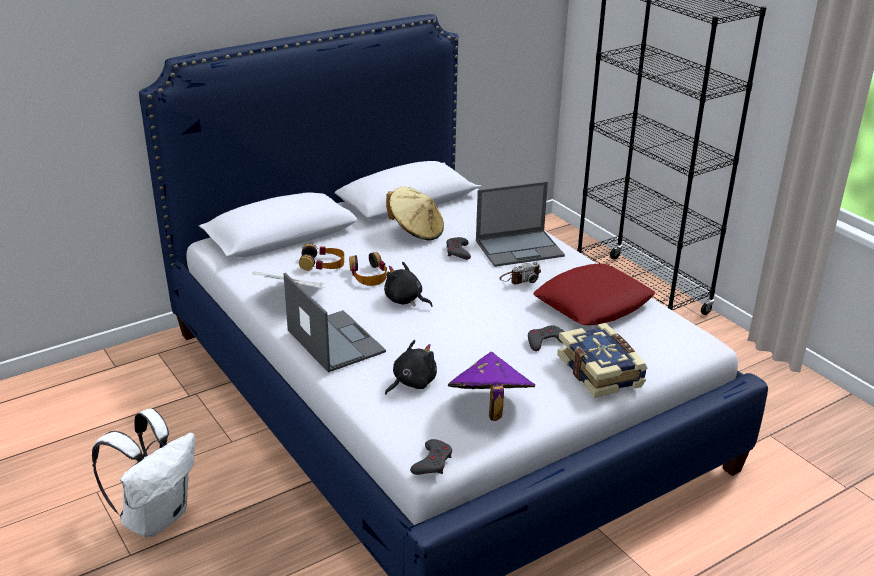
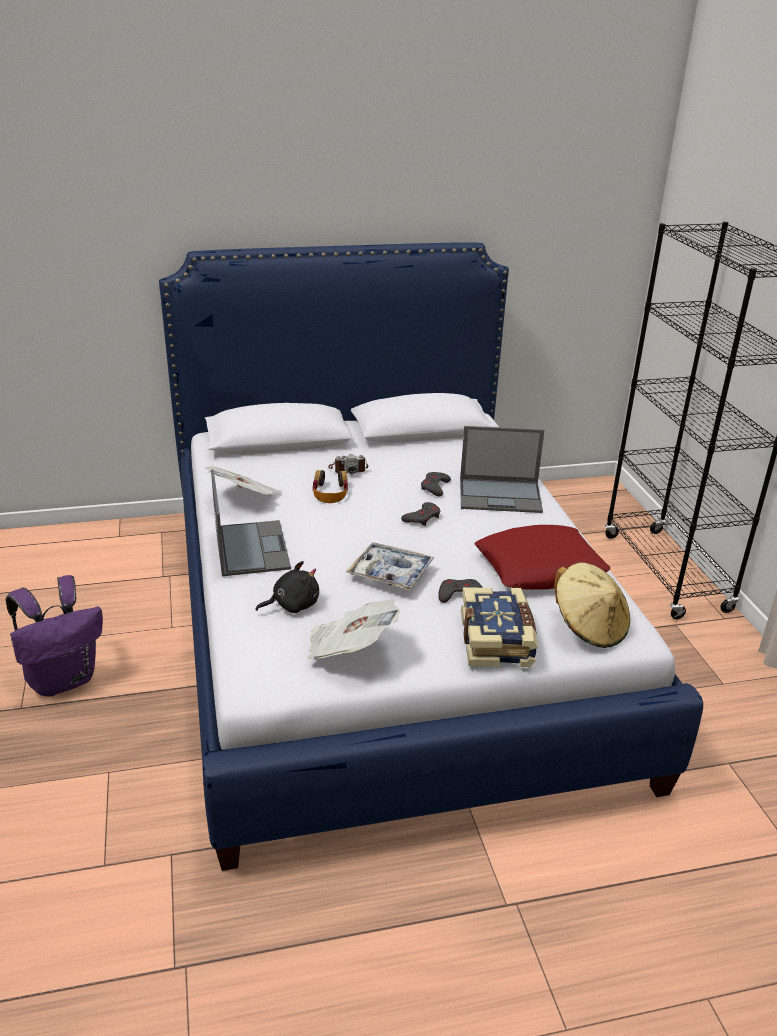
camera: 20 degrees right, 0 degrees up
(156, 517) = (64, 679): white backpack -> purple backpack
(322, 264) = (295, 473): headphones -> none
(405, 300) = (347, 523): black plush toy -> none
(416, 231) = (407, 460): beige hat -> beige hat (589, 627)
(432, 462) = (254, 690): grey game controller -> grey game controller (422, 518)
(476, 336) = (390, 573): none -> tray
(489, 407) = (350, 648): purple hat -> newspaper
(520, 278) = (479, 525): camera -> camera (348, 469)

